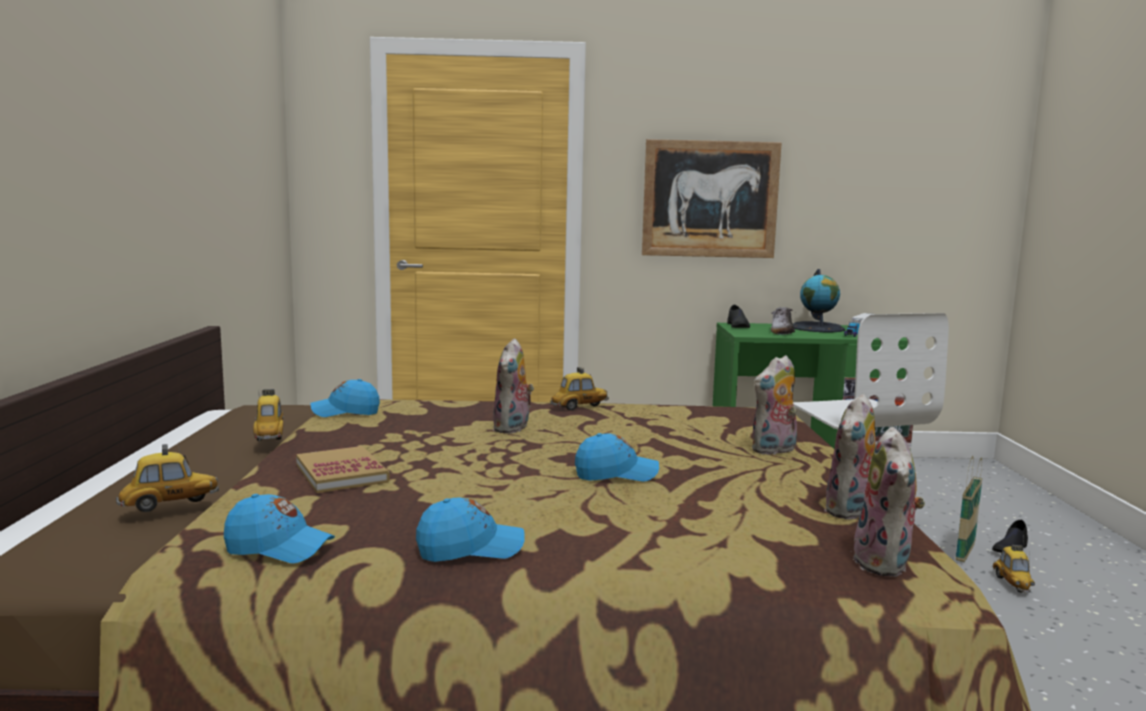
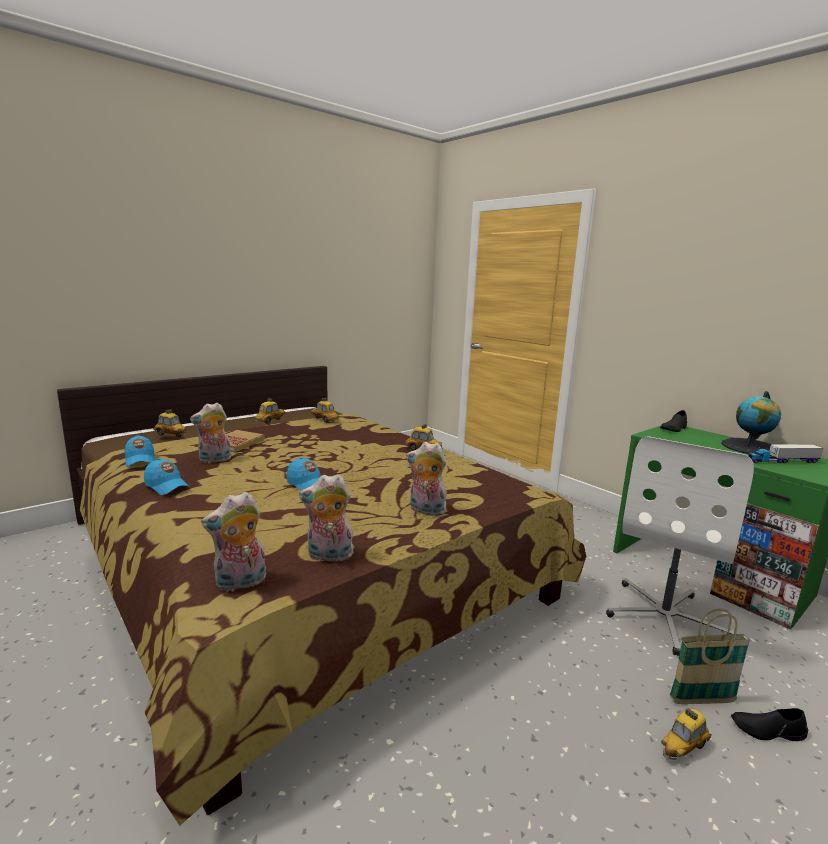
camera: 50 degrees right, 5 degrees up
(345, 412) = (324, 420): blue cap -> toy car
(513, 428) = (352, 449): plush toy -> plush toy (214, 460)
(710, 199) = (678, 315): picture -> none
(781, 331) = (695, 441): shoe -> none

